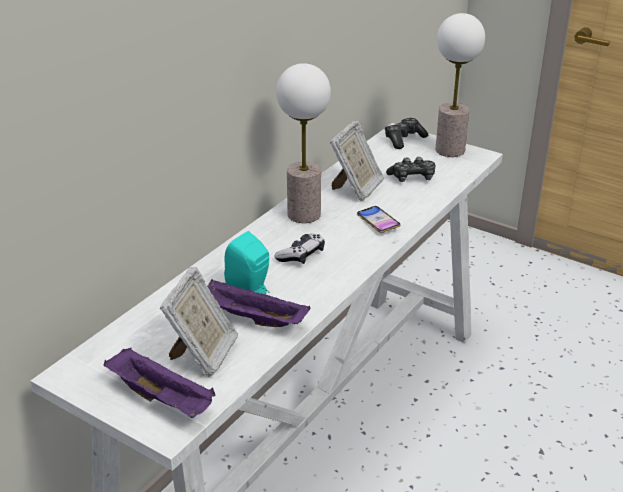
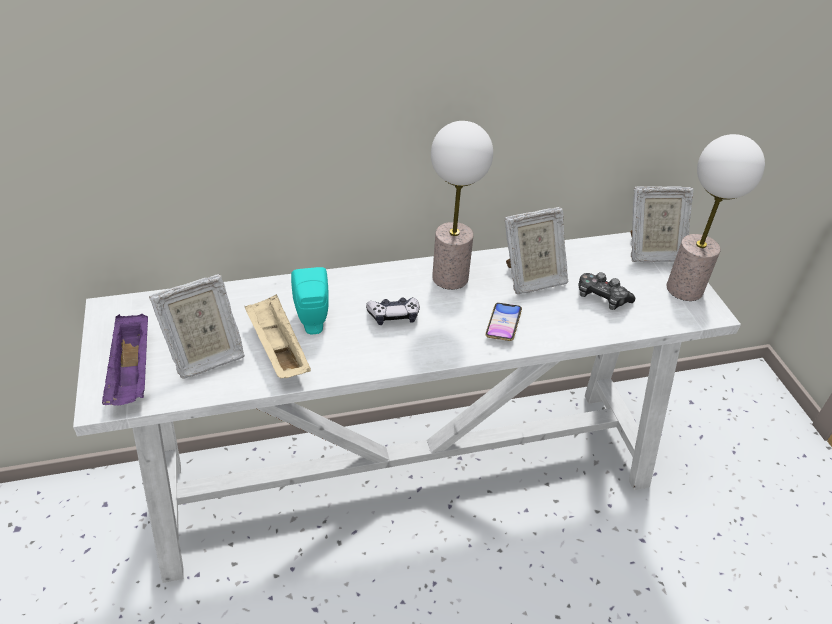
camera: 40 degrees right, 10 degrees up
(252, 319) = (277, 349): purple tray -> beige tray
(404, 139) = (651, 252): game controller -> picture frame

